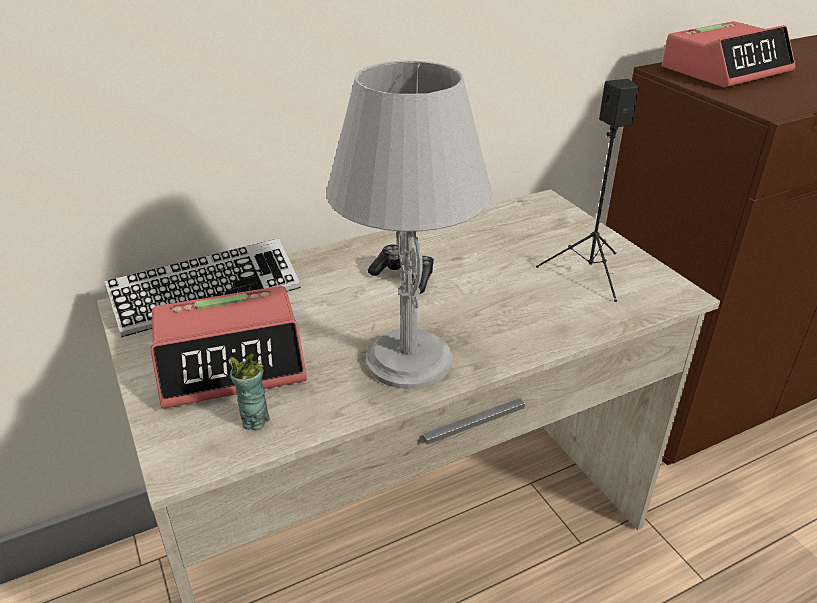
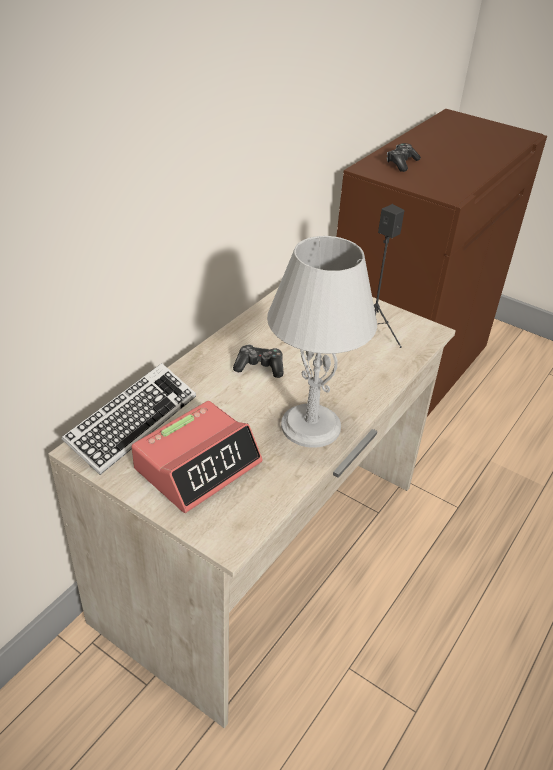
camera: 30 degrees left, 5 degrees up
(254, 420) = (250, 498): cup -> none
(725, 70) = (401, 163): alarm clock -> game controller

